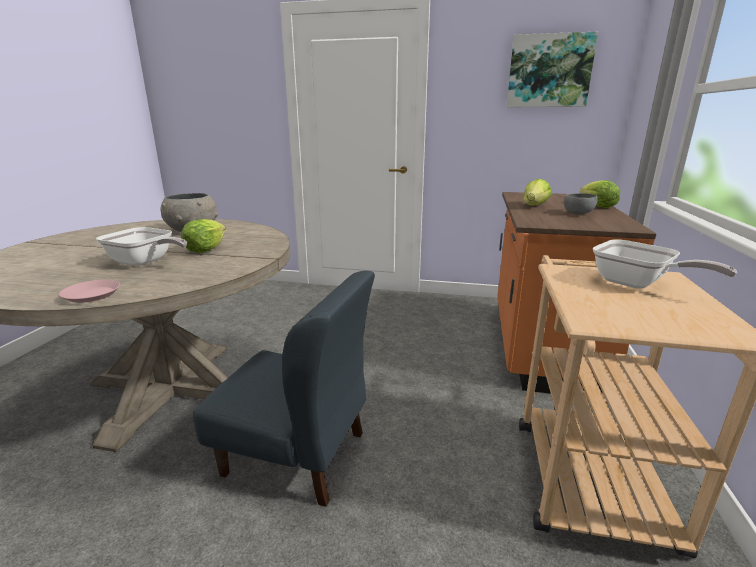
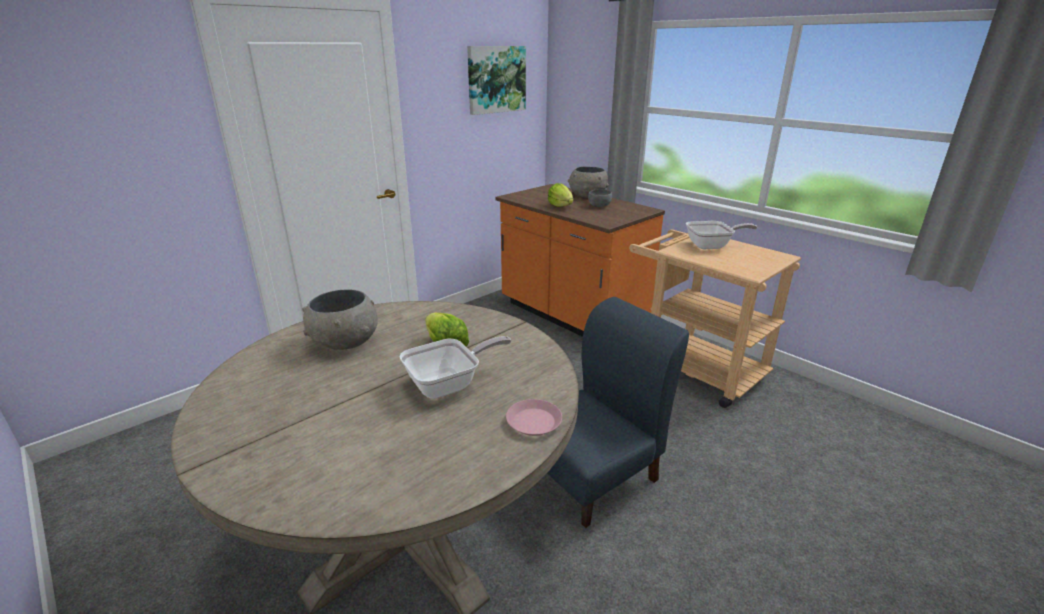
camera: 55 degrees left, 5 degrees up
(597, 206) = (587, 196): lettuce -> grey bowl

